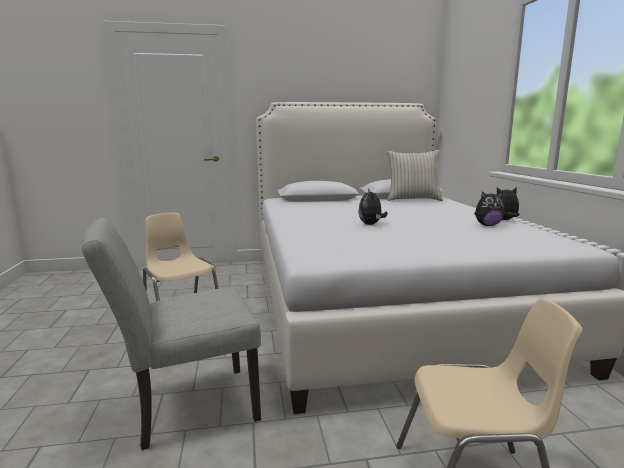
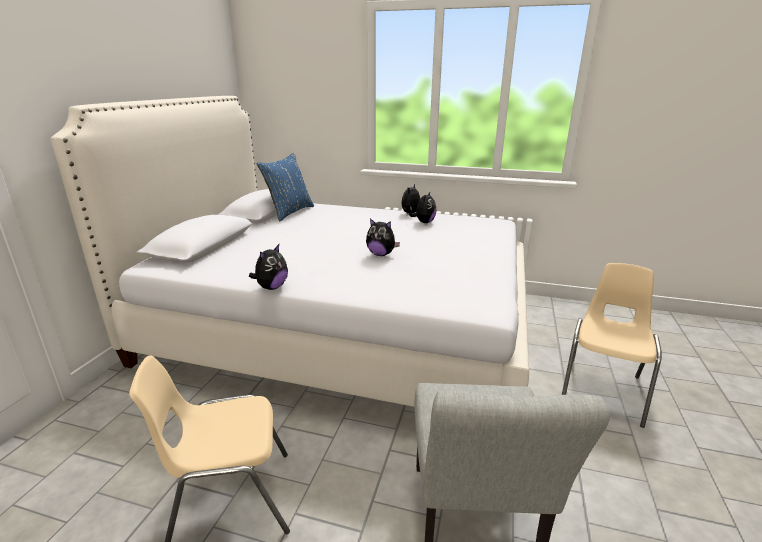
camera: 65 degrees left, 10 degrees up
(277, 216) = (271, 287): none -> plush toy
(412, 199) = (289, 212): beige pillow -> blue pillow

